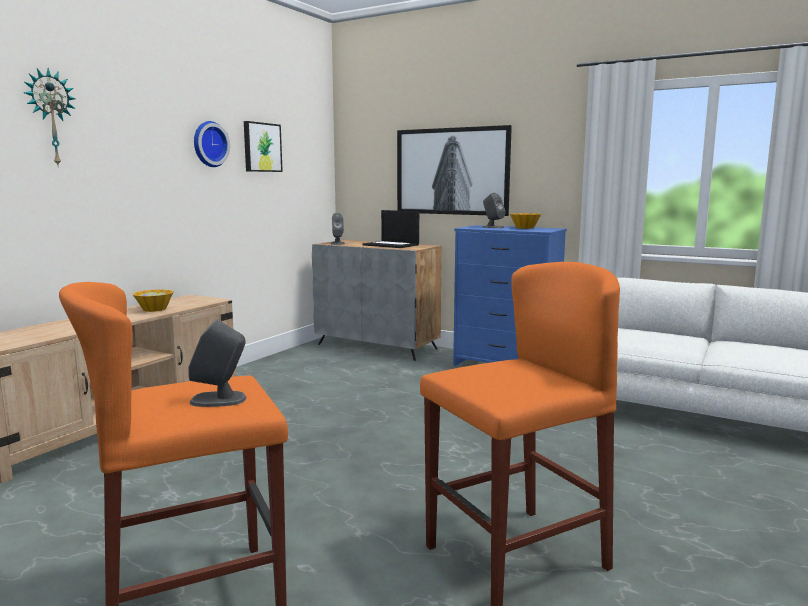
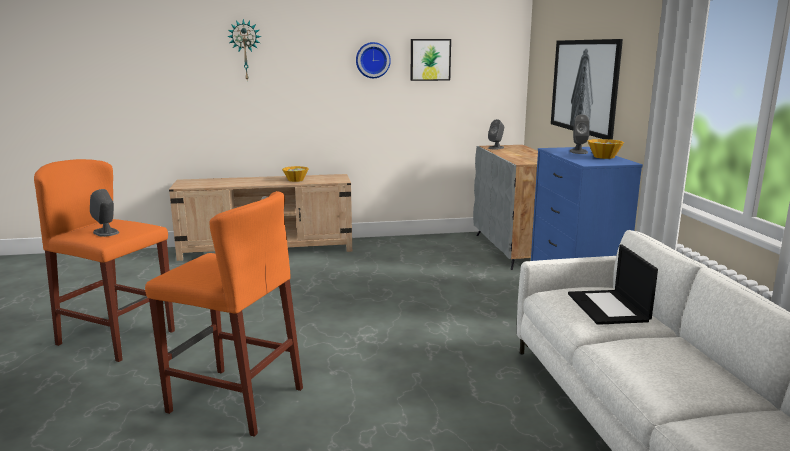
camera: 50 degrees right, 5 degrees up
(391, 245) = (527, 156): laptop -> laptop (609, 308)

